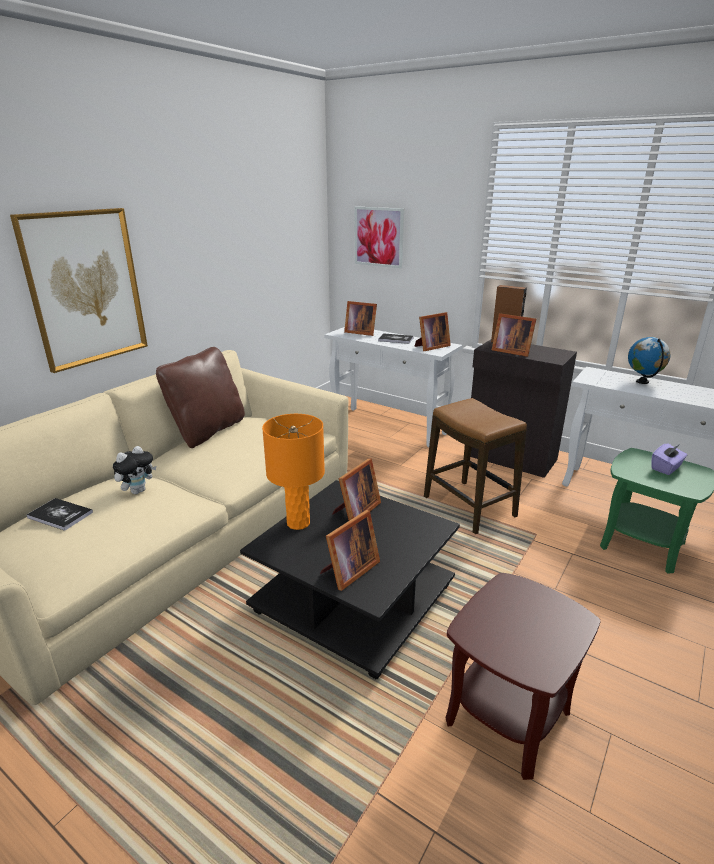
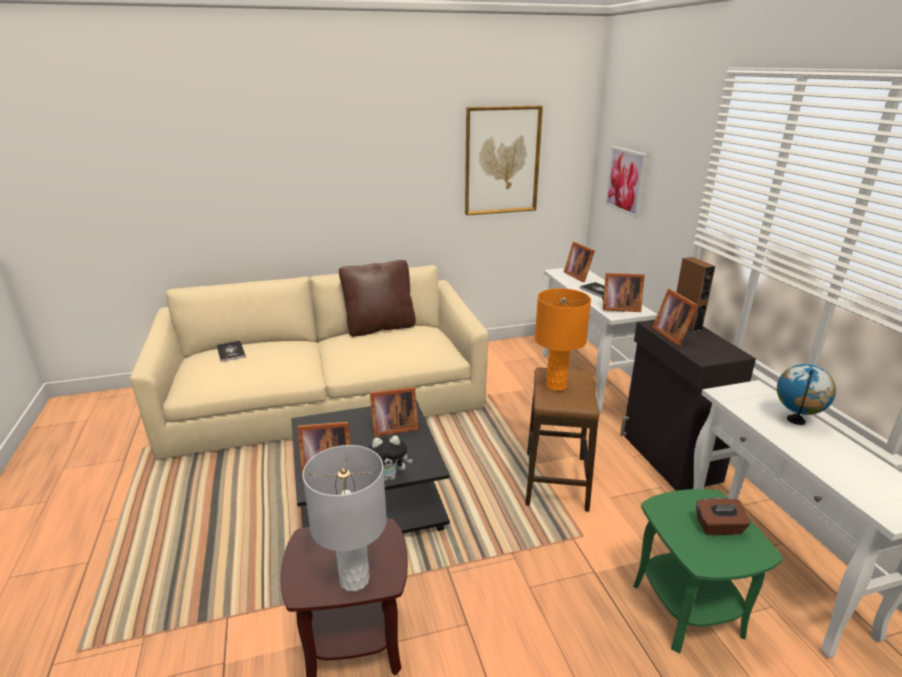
camera: 40 degrees right, 0 degrees up
(85, 288) = (315, 198): picture -> picture (502, 161)
(138, 490) = (285, 353): plush toy -> plush toy (389, 476)
(298, 523) = (346, 417): orange table lamp -> orange table lamp (556, 386)
(557, 633) = (354, 579): none -> grey table lamp
(666, 468) = (719, 528): purple tissue box -> brown tissue box

